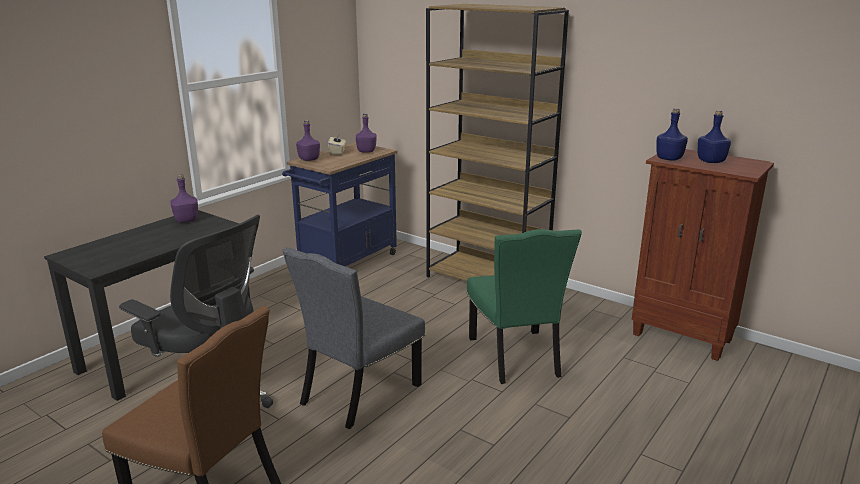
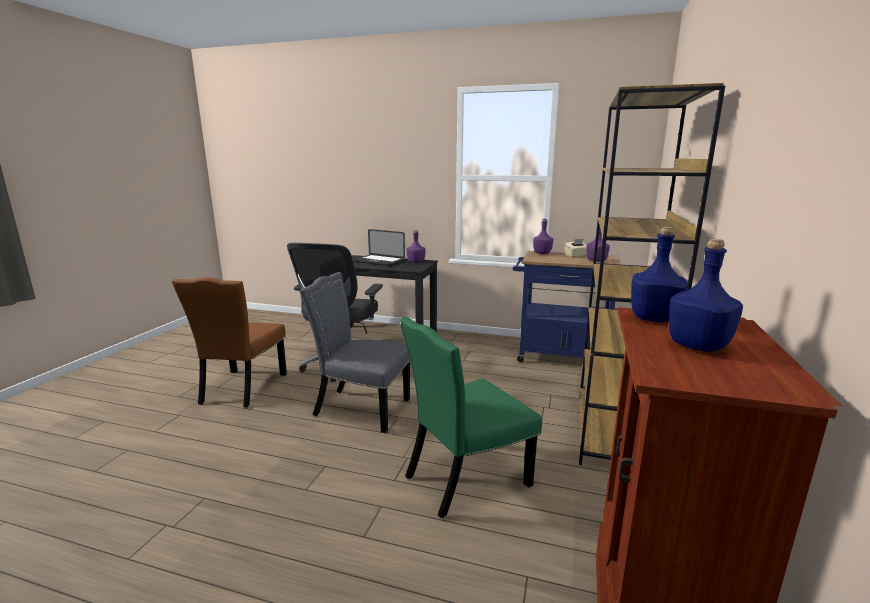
camera: 70 degrees right, 5 degrees down
(143, 238) = (379, 261): none -> laptop

